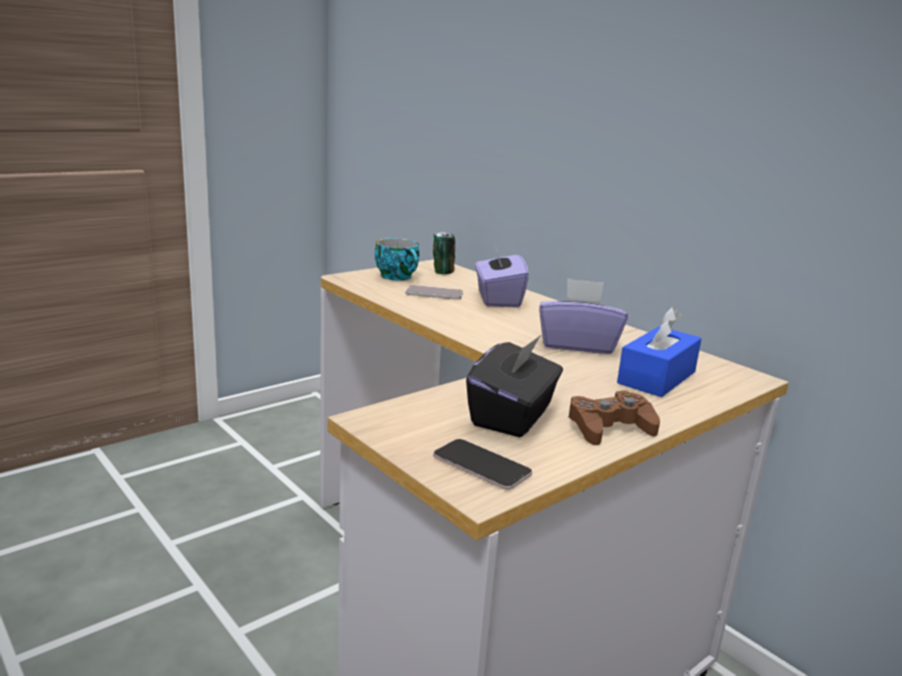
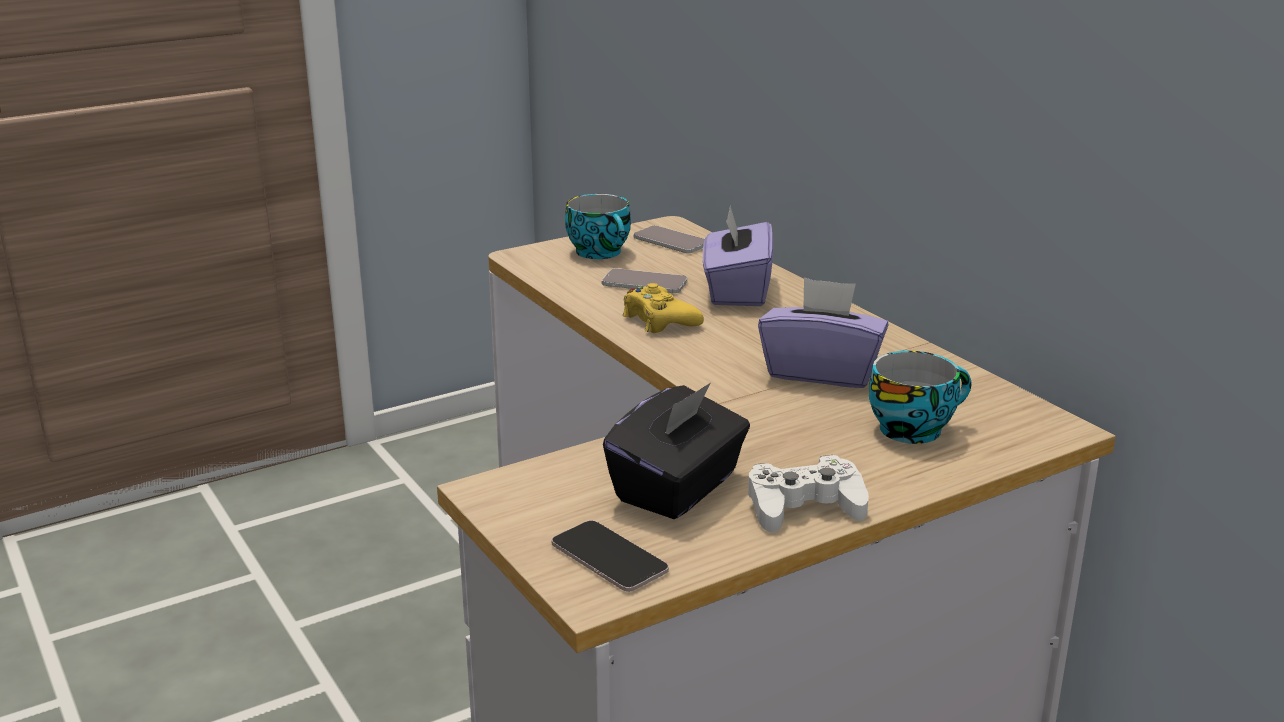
camera: 10 degrees right, 5 degrees up
(442, 272) = (671, 241): can -> phone
(453, 314) = (659, 320): none -> yellow game controller
(609, 427) = (804, 506): brown game controller -> white game controller
(656, 377) = (913, 428): blue tissue box -> cup

